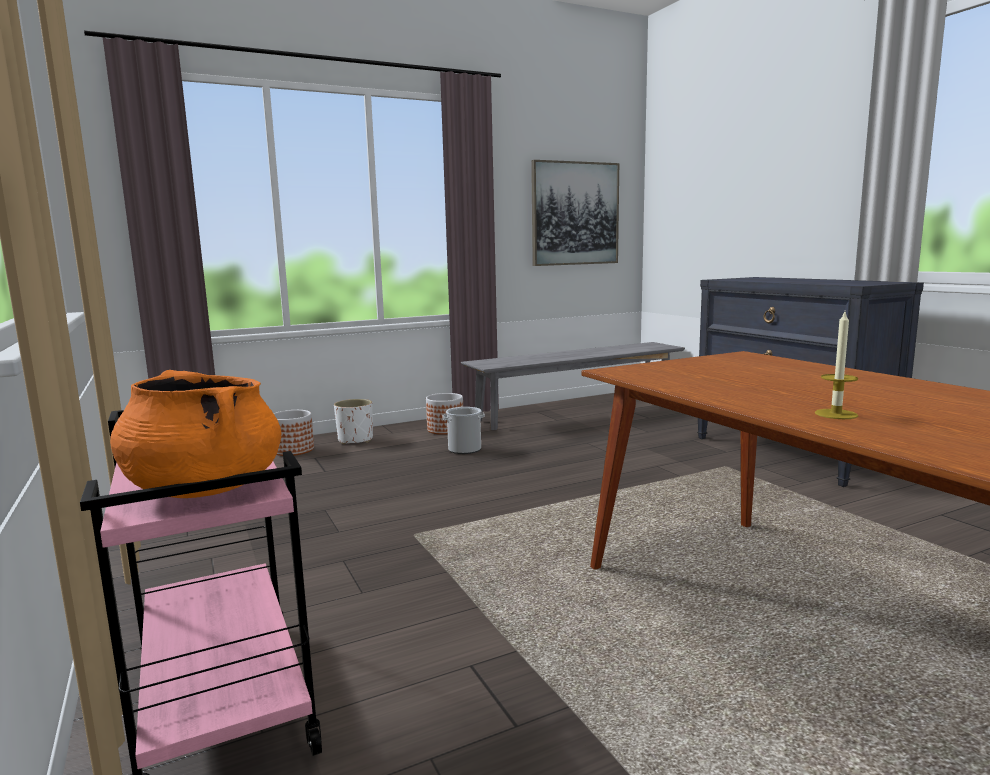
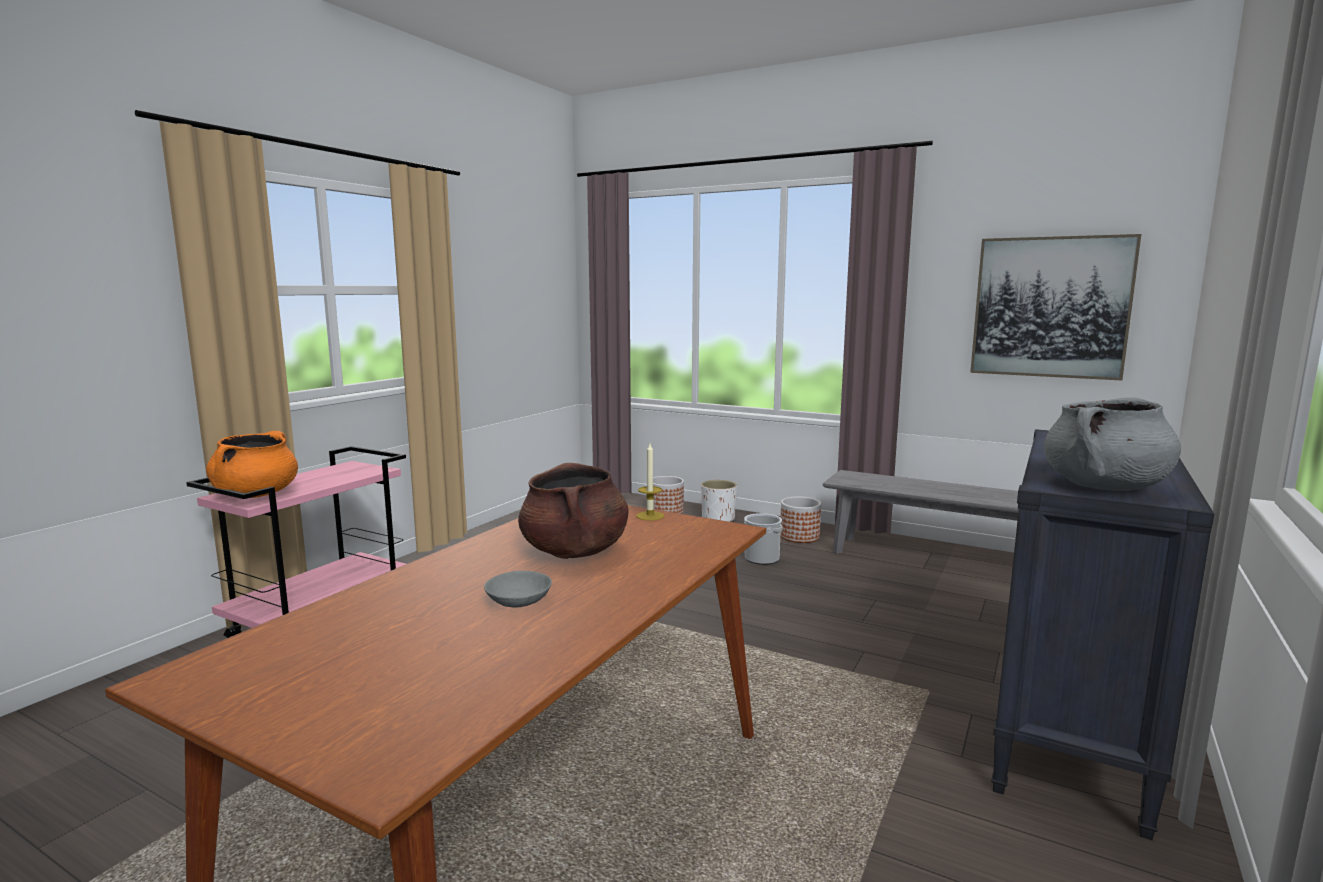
camera: 55 degrees right, 0 degrees up
(769, 381) = (575, 552): none -> brown cooking pot
(836, 414) = (435, 583): candle -> candle (650, 516)
(864, 283) = (1104, 487): none -> grey cooking pot
(895, 400) = (517, 601): none -> grey bowl

